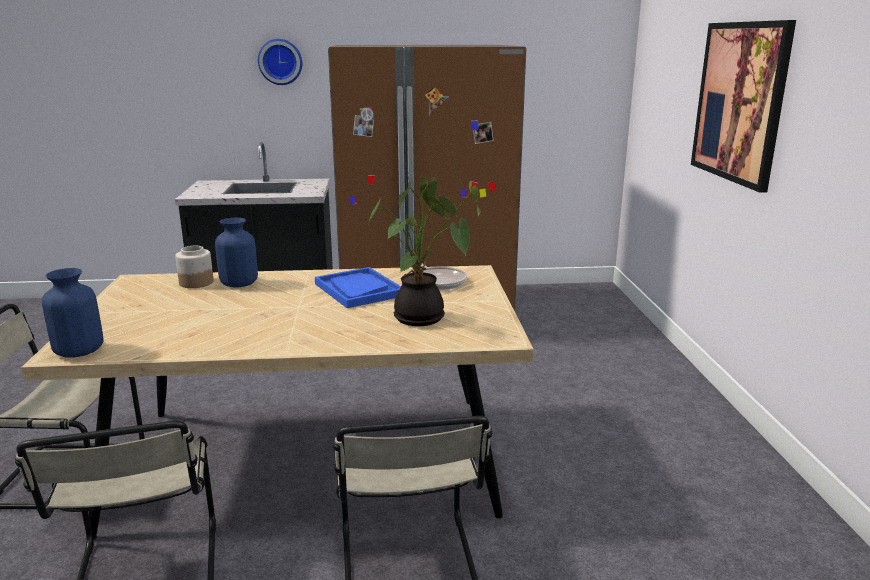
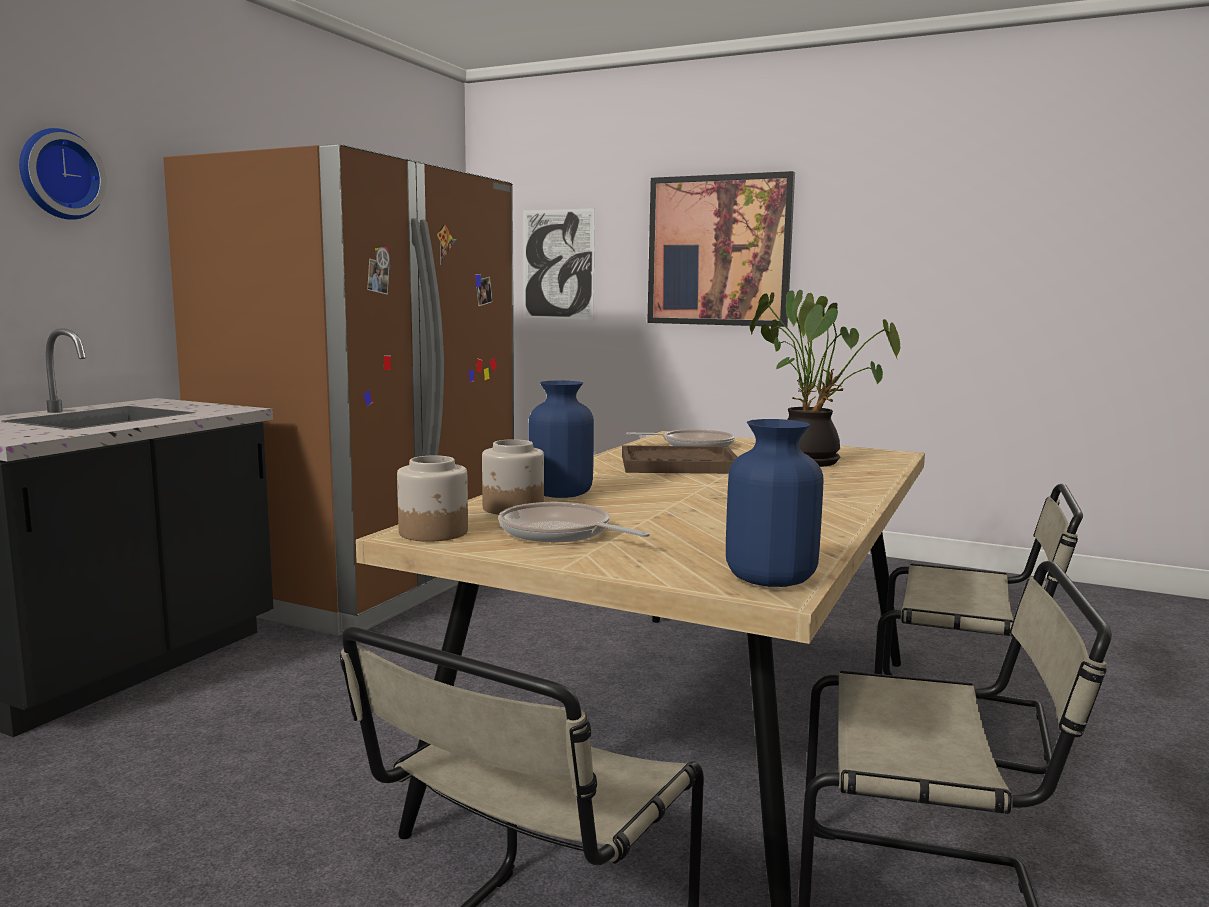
camera: 60 degrees left, 10 degrees down
(136, 282) = (434, 532): none -> jar
(149, 300) = (560, 533): none -> frying pan
(358, 290) = (678, 464): blue tray -> brown tray
(664, 100) = (558, 264): none -> picture

